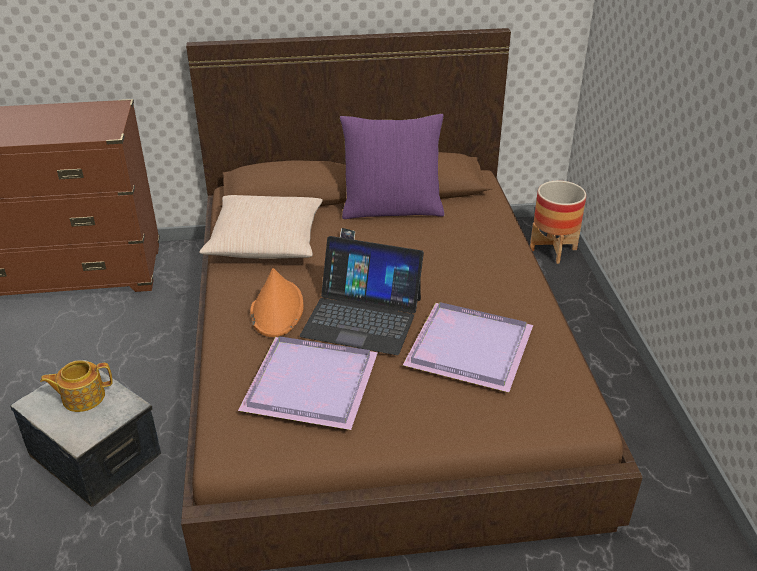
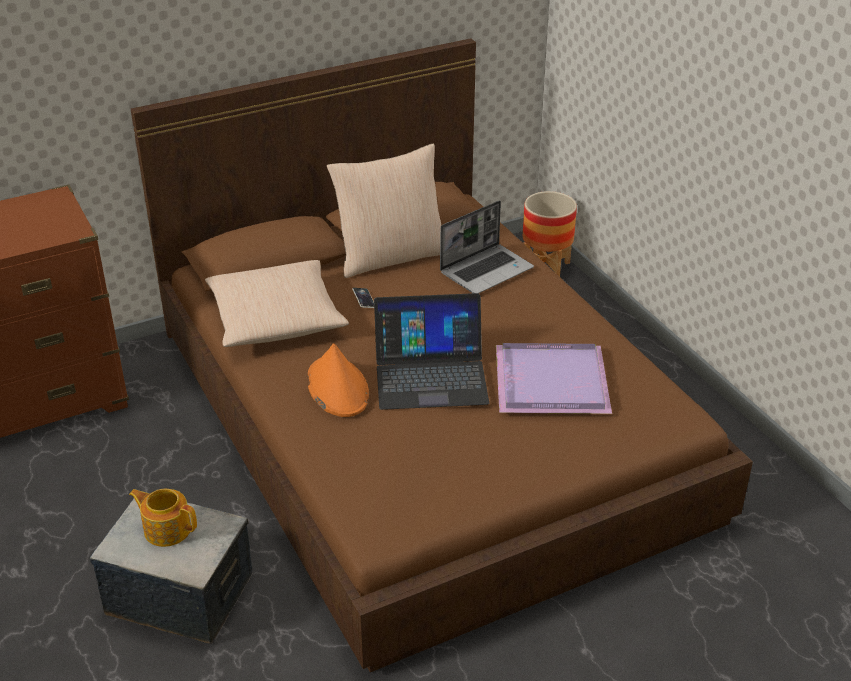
camera: 20 degrees left, 0 degrees up
(82, 397) = (167, 529): teapot -> teapot turned 60 degrees clockwise
(309, 382) = (418, 450): purple tray -> none
(392, 209) = (391, 256): purple pillow -> beige pillow
(467, 236) = (486, 270): none -> laptop

